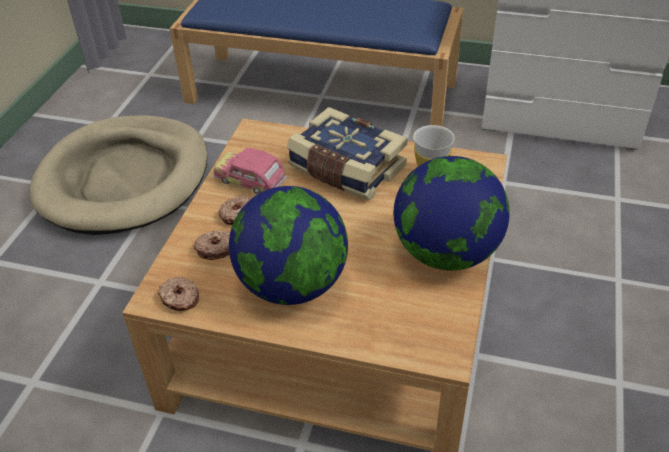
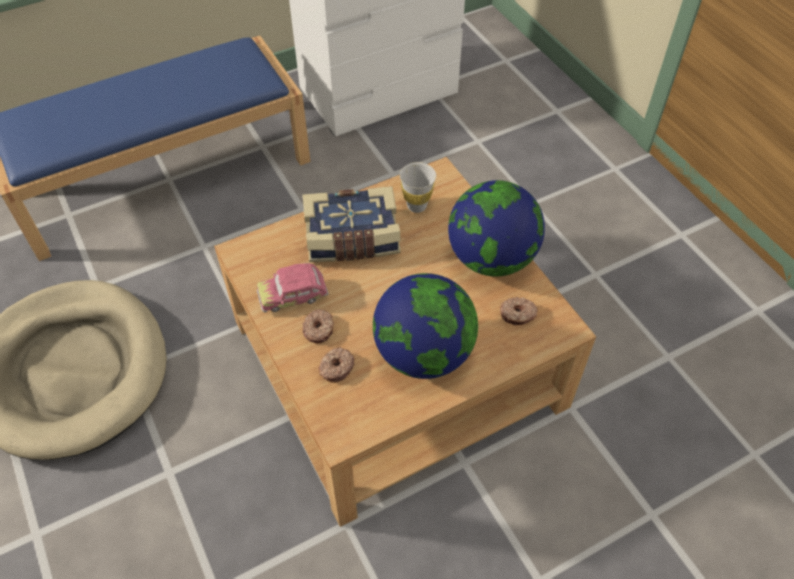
camera: 45 degrees left, 10 degrees up
(180, 299) = (360, 424): donut -> donut (517, 315)

